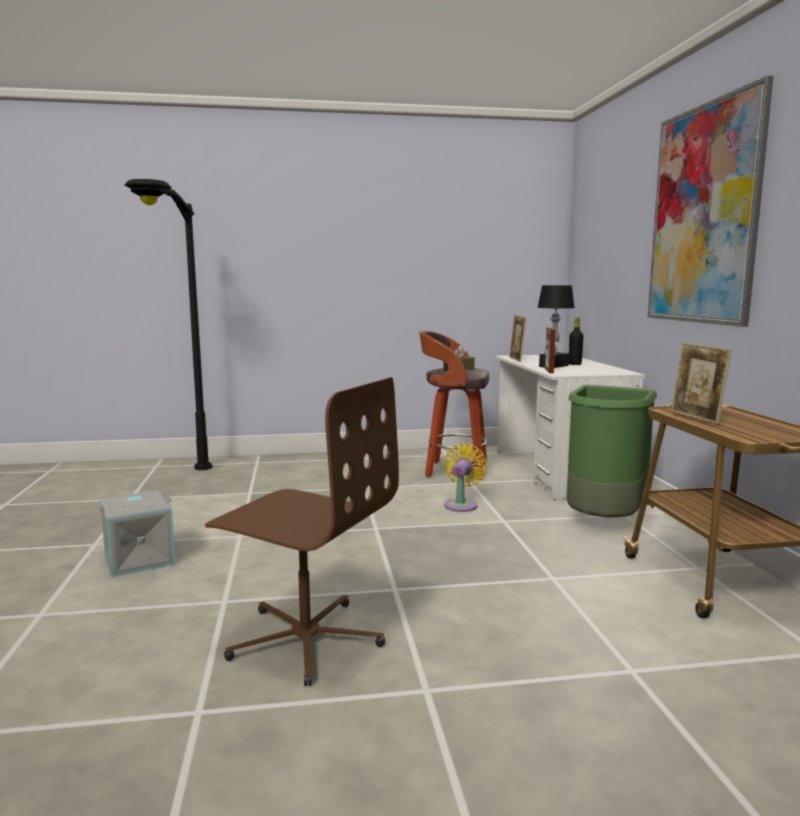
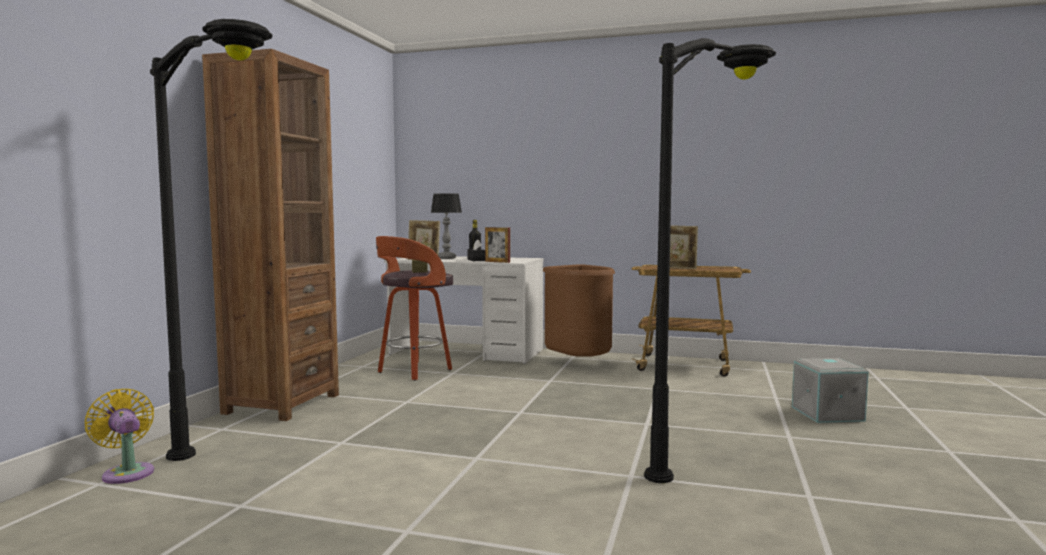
camera: 65 degrees left, 5 degrees down
(140, 559) = (489, 506): grey storage box -> grey storage box (826, 413)
(306, 638) = (713, 456): brown office chair -> black floor lamp
(320, 460) = (282, 404): none -> brown bookcase
(462, 504) = (501, 383): yellow fan -> yellow fan (127, 472)
(604, 522) = (580, 363): green trash can -> brown trash can
(703, 215) = (591, 148): picture -> none

